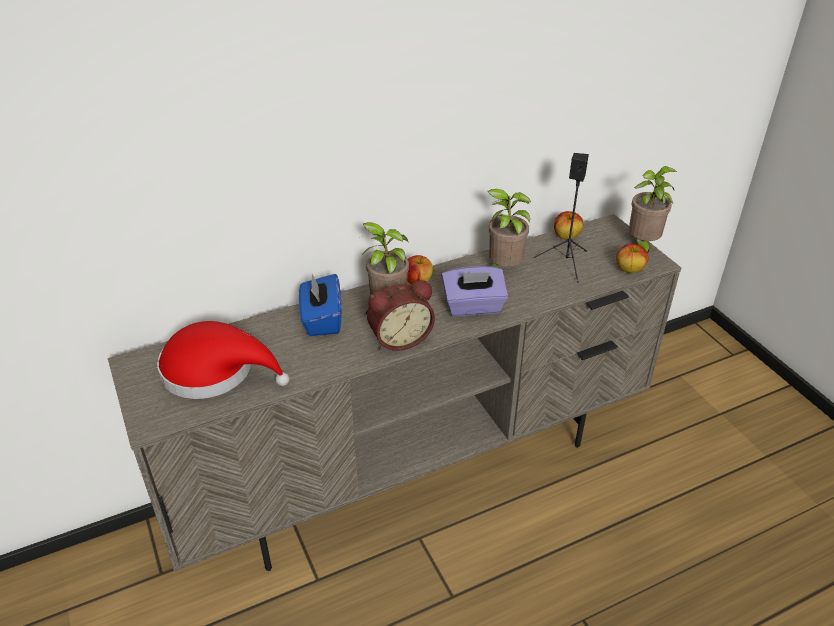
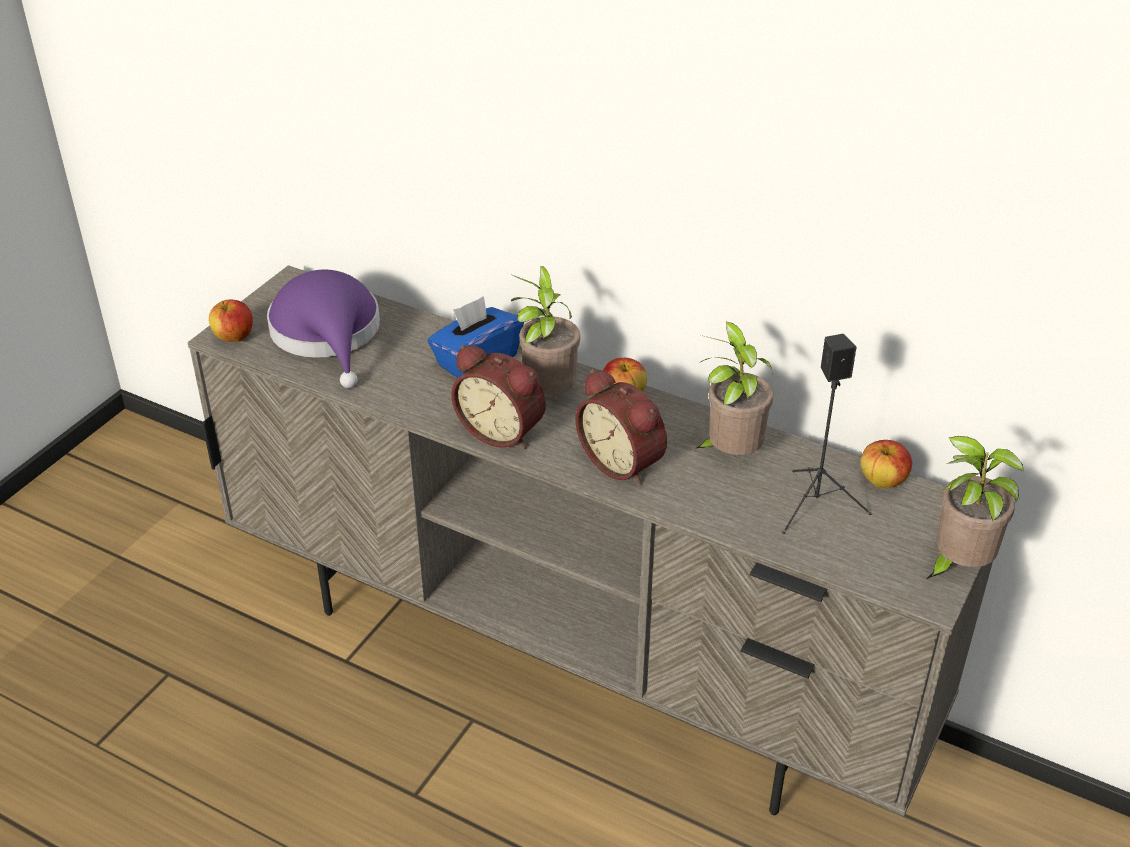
camera: 55 degrees right, 0 degrees up
(215, 371) = (328, 335): red hat -> purple hat
(473, 307) = (623, 462): purple tissue box -> alarm clock
(629, 270) = (875, 574): apple -> apple (234, 337)

